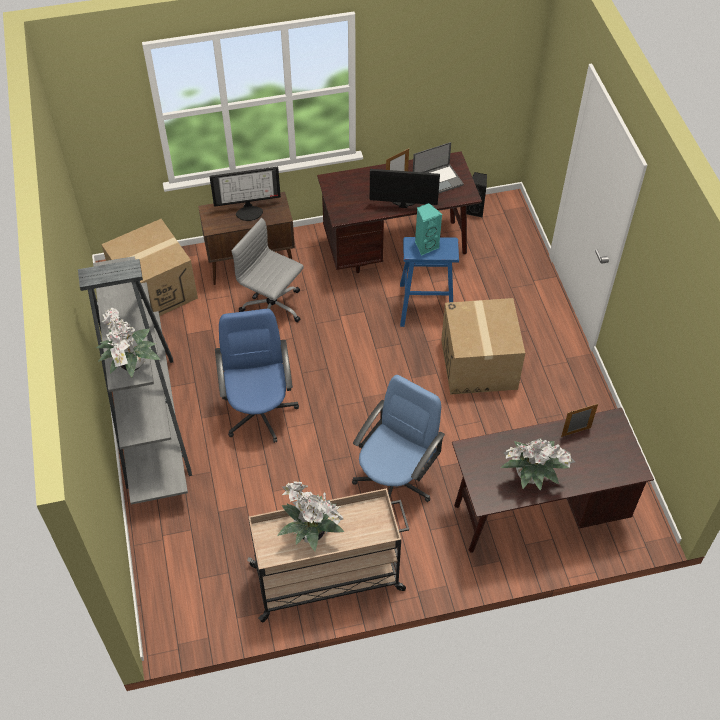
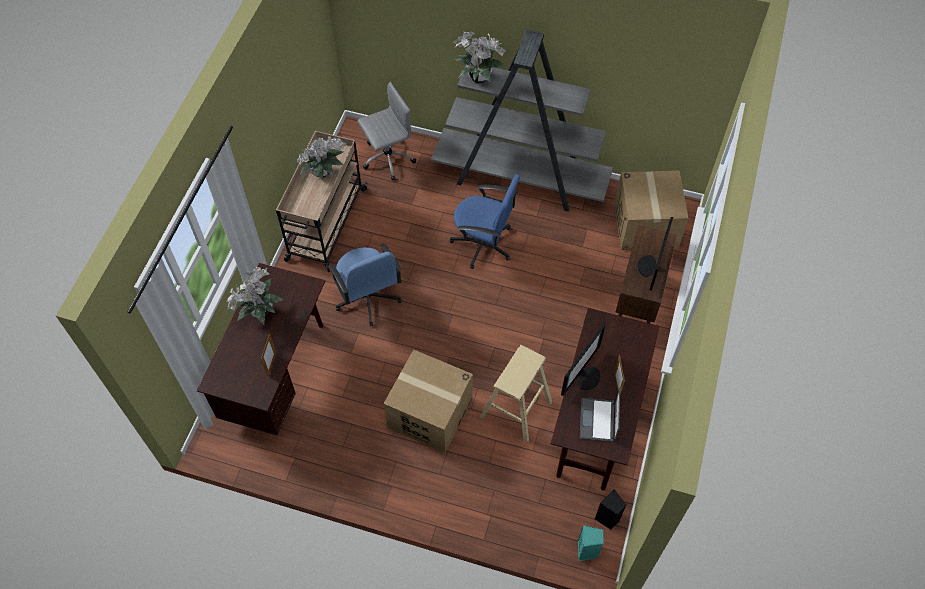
camera: 120 degrees right, 5 degrees up
(273, 309) = (578, 295): grey office chair -> grey office chair (387, 158)
(425, 245) = (524, 368): turquoise speaker -> turquoise speaker (587, 551)
(426, 305) = (516, 409): blue stool -> beige stool

